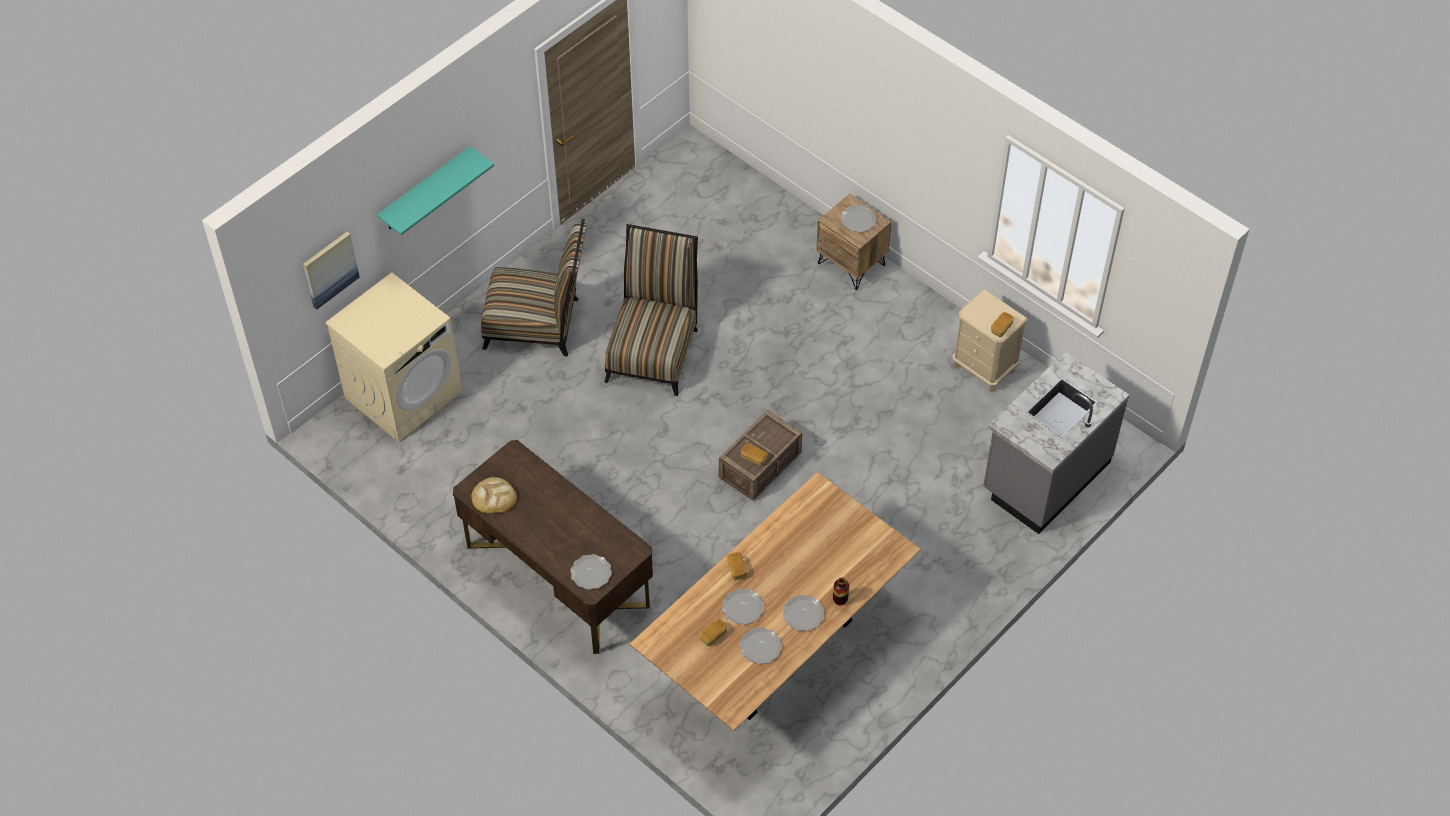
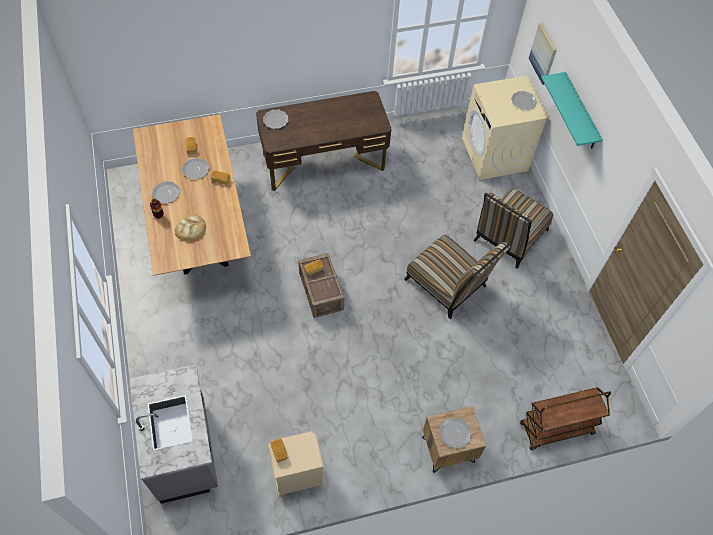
camera: 120 degrees right, 5 degrees up
(494, 497) = (357, 105): bread -> bread (191, 229)
(757, 192) = (556, 429): none -> brown cart
(760, 646) = (166, 164): plate -> plate (523, 101)

